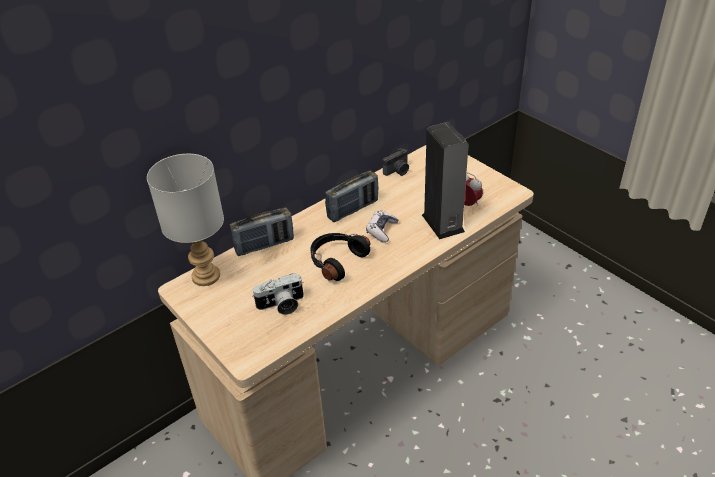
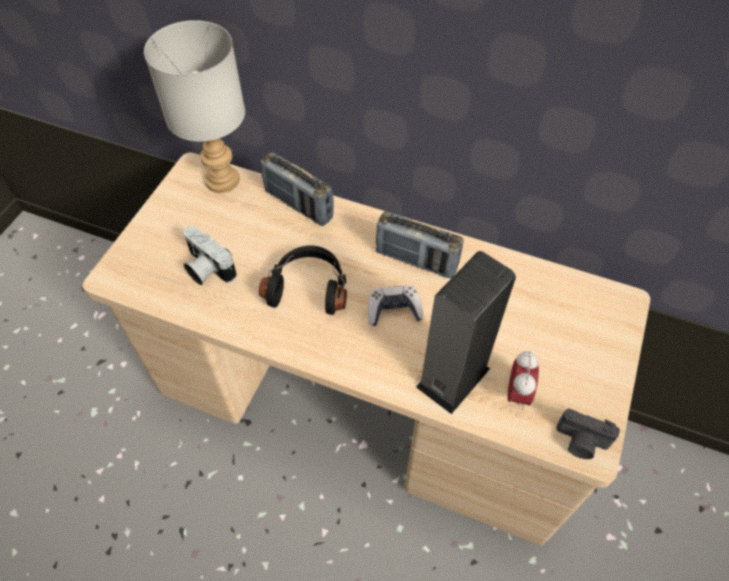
camera: 60 degrees right, 15 degrees up
(398, 171) = (532, 275): camera -> camera (580, 442)

